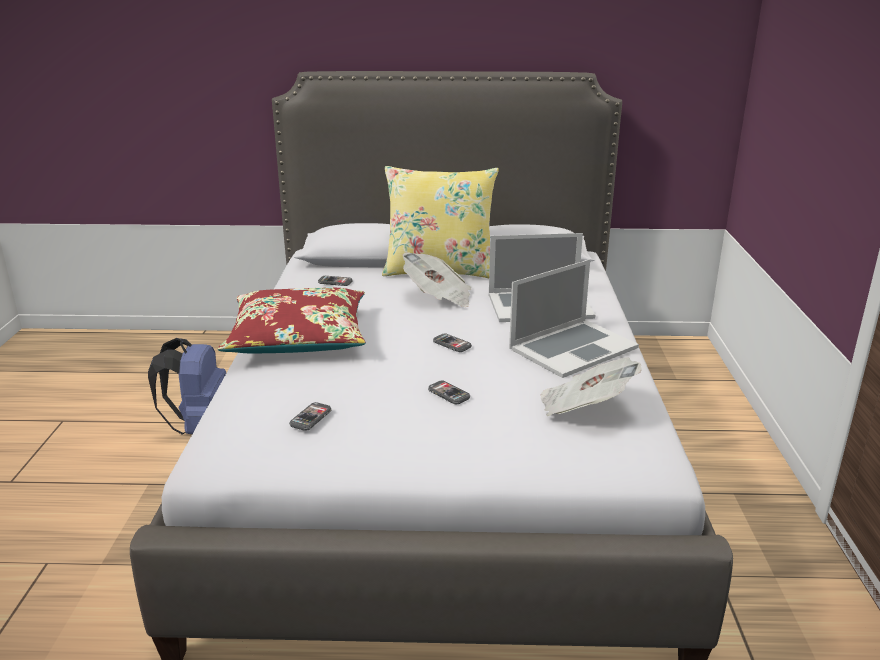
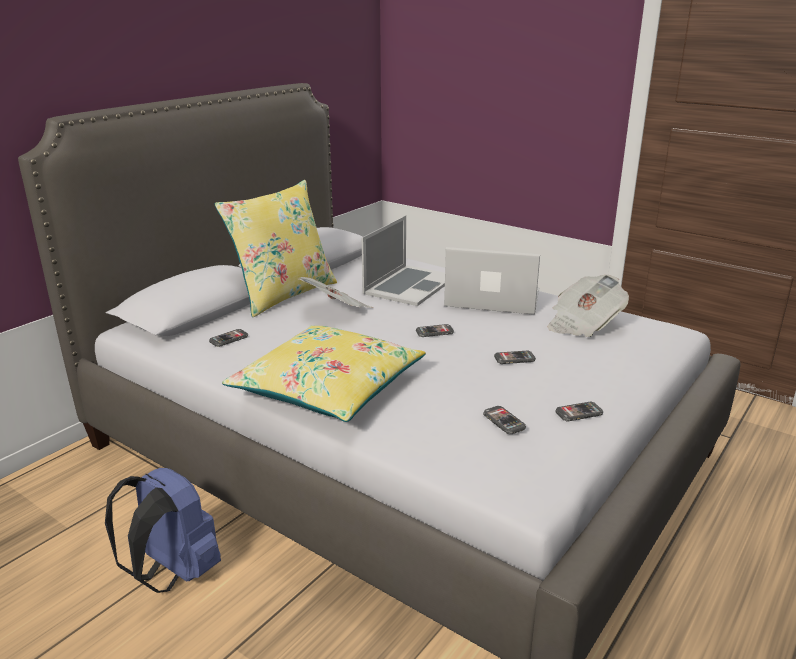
camera: 55 degrees left, 0 degrees up
(298, 337) = (328, 388): red pillow -> yellow pillow
(371, 451) = (579, 413): none -> phone
(572, 348) = (492, 299): laptop -> laptop turned 75 degrees counterclockwise

